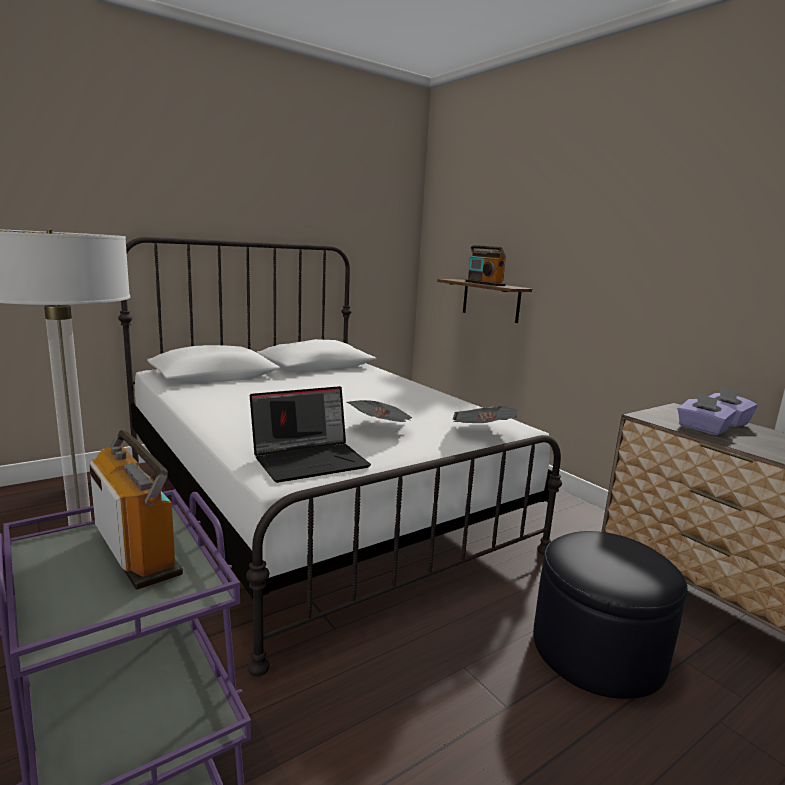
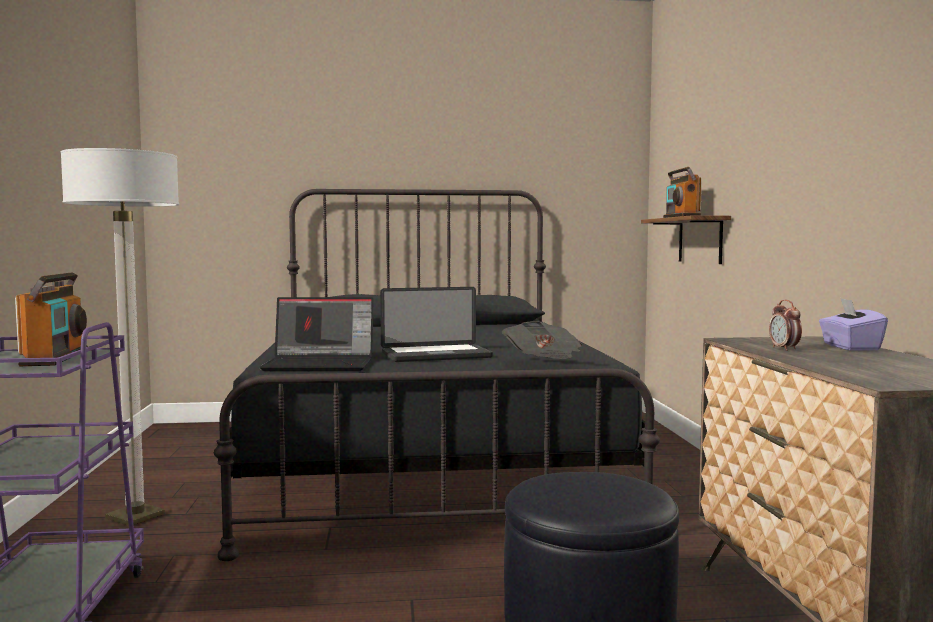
camera: 30 degrees right, 10 degrees down
(316, 504) = (428, 466): white bed -> black bed
(381, 429) = (436, 355): newspaper -> laptop
(702, 429) = (784, 349): purple tissue box -> alarm clock

